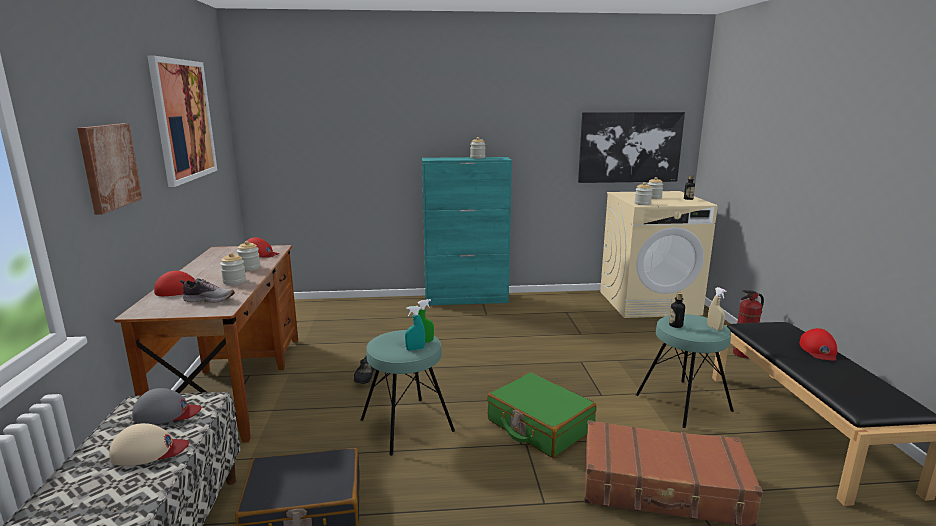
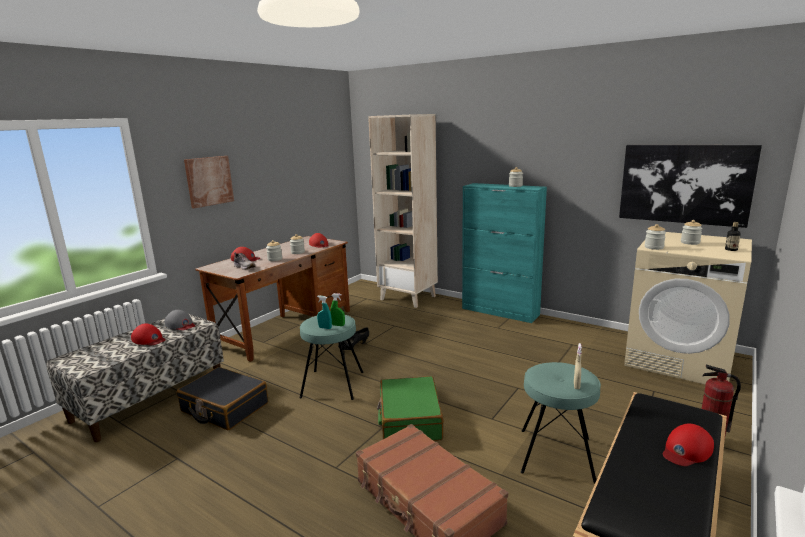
camera: 40 degrees right, 0 degrees up
(149, 451) = (149, 339): beige cap -> red cap
(183, 120) = (292, 151): picture -> none
(349, 308) = (408, 298): none -> beige bookcase
(675, 325) = (542, 371): bottle -> none

